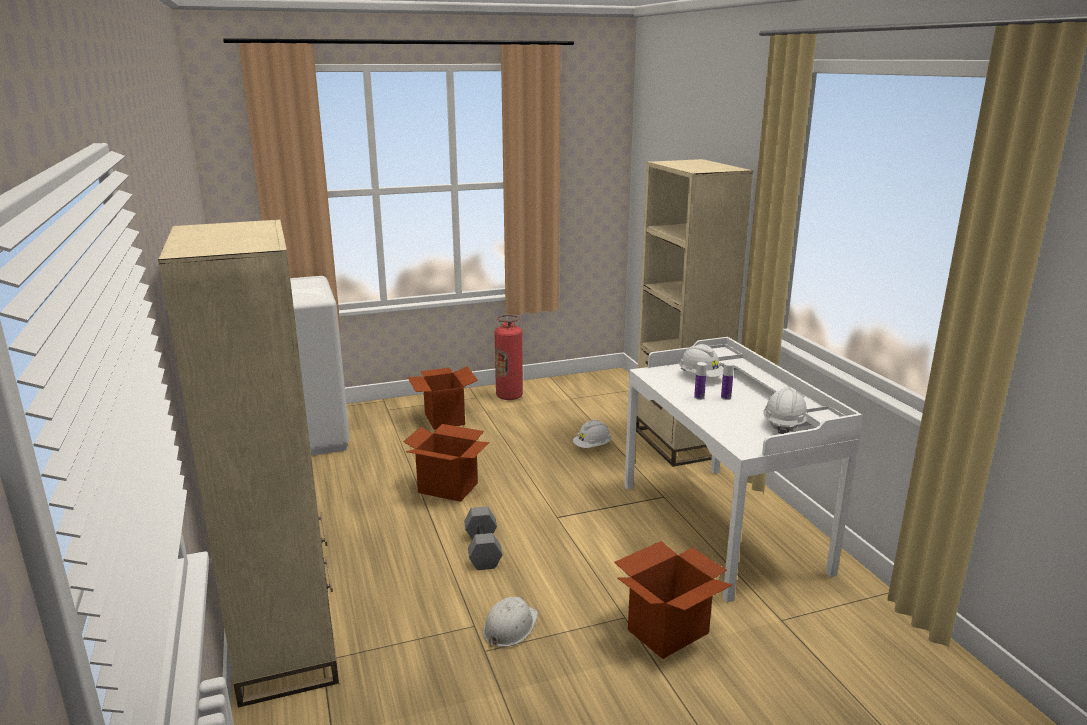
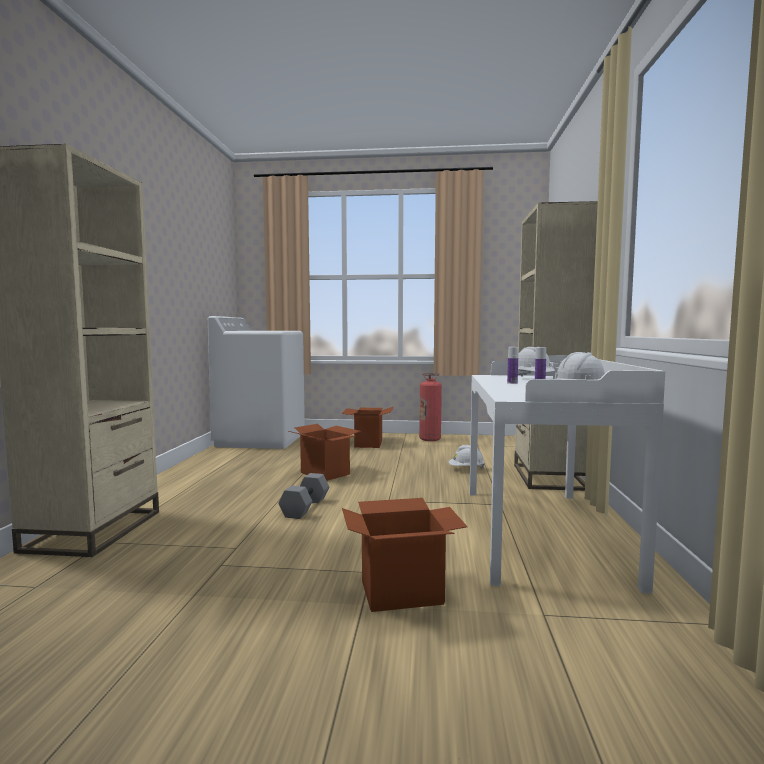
camera: 25 degrees right, 15 degrees down
(510, 627) = (262, 555): white hard hat -> none

